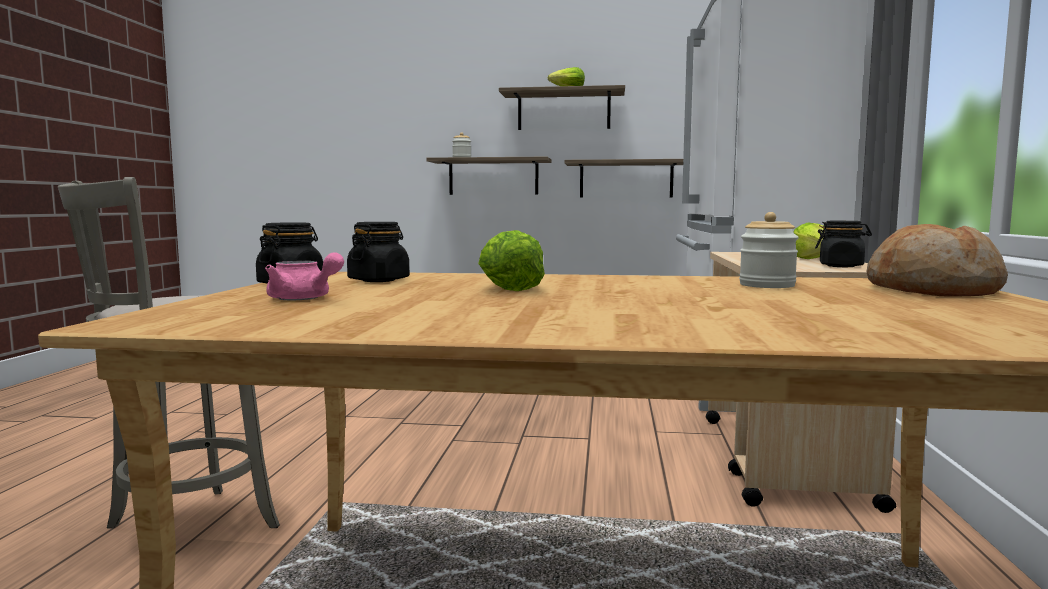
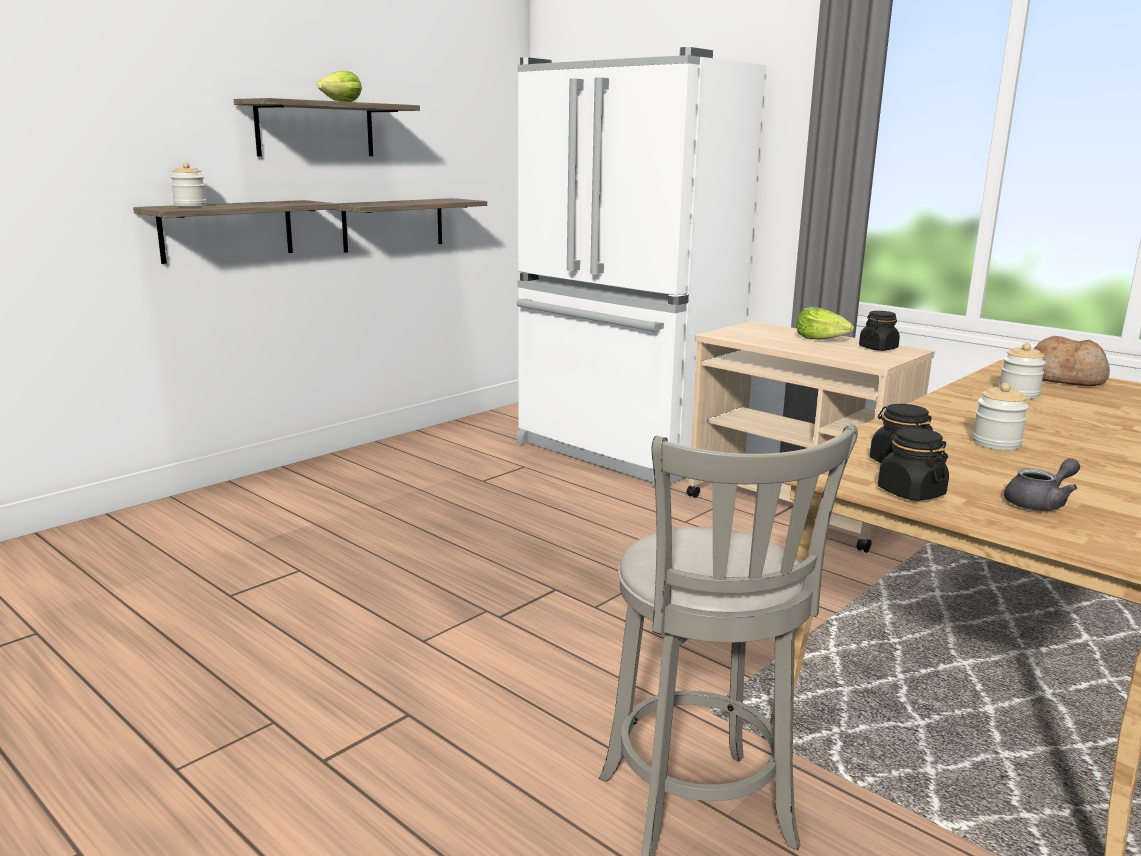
camera: 55 degrees left, 10 degrees up
(304, 299) = (1040, 503): pink teapot -> grey teapot
(509, 288) = (996, 443): lettuce -> jar

